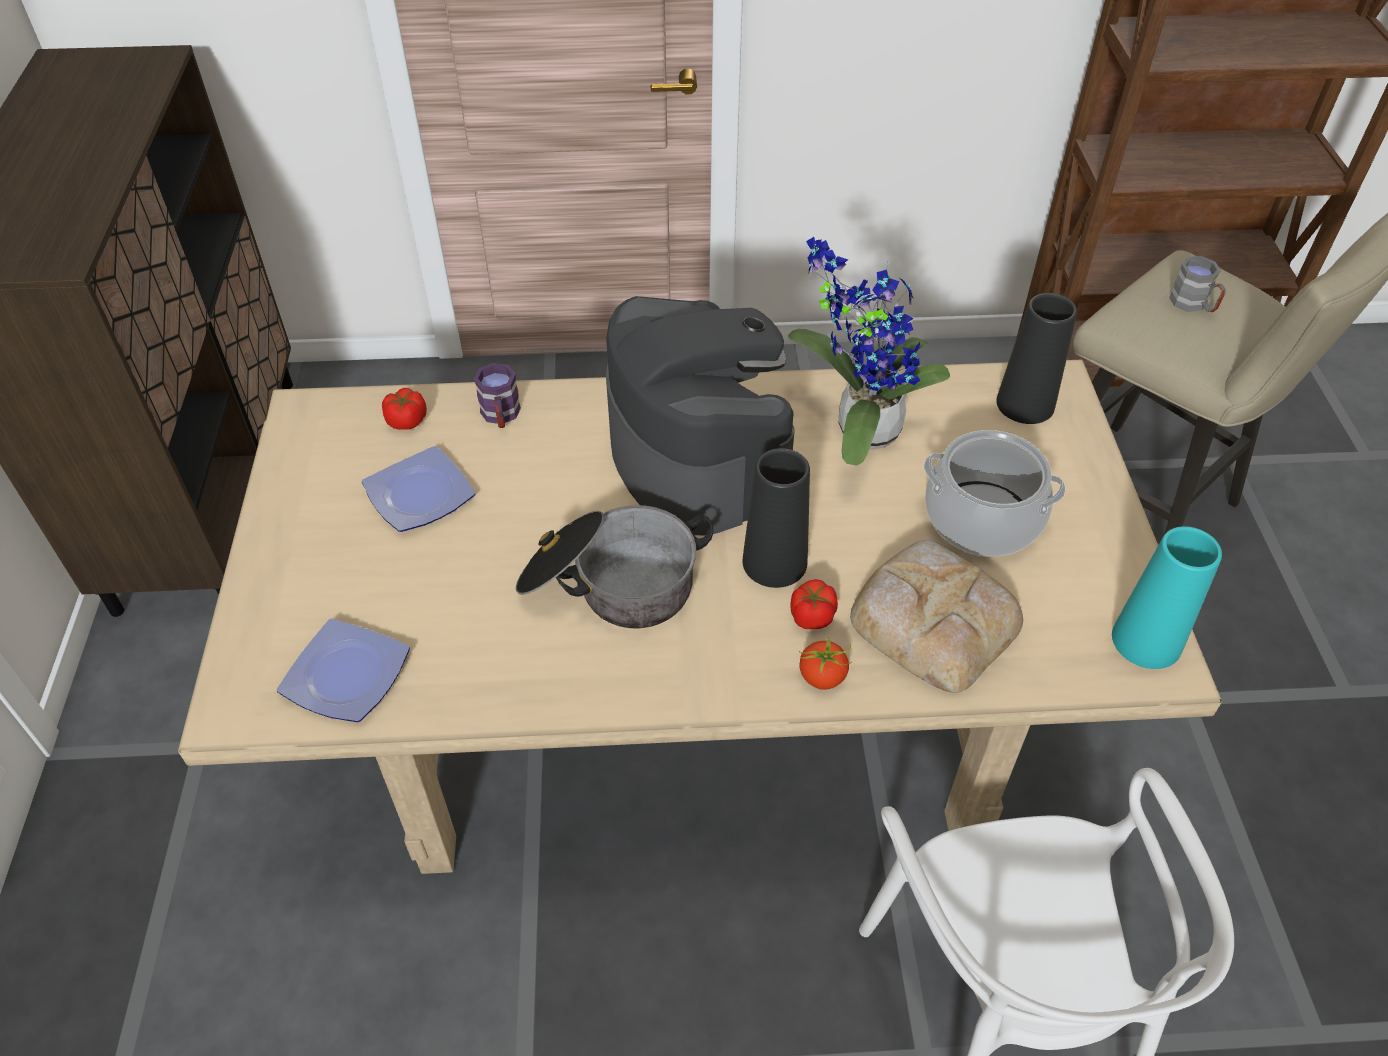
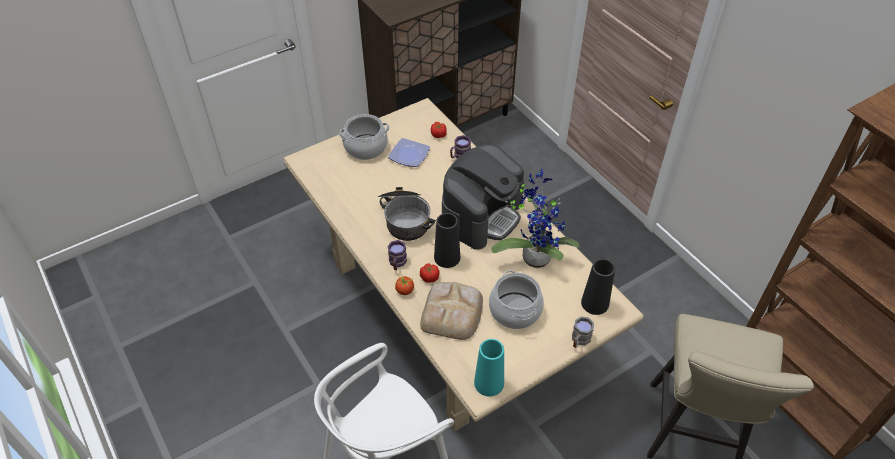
camera: 60 degrees right, 0 degrees up
(319, 561) = (365, 147): none -> cooking pot
(346, 673) = (329, 176): plate -> none
(732, 657) = (397, 263): none -> purple mug
(1194, 305) = (727, 348): grey mug -> grey mug (579, 340)

